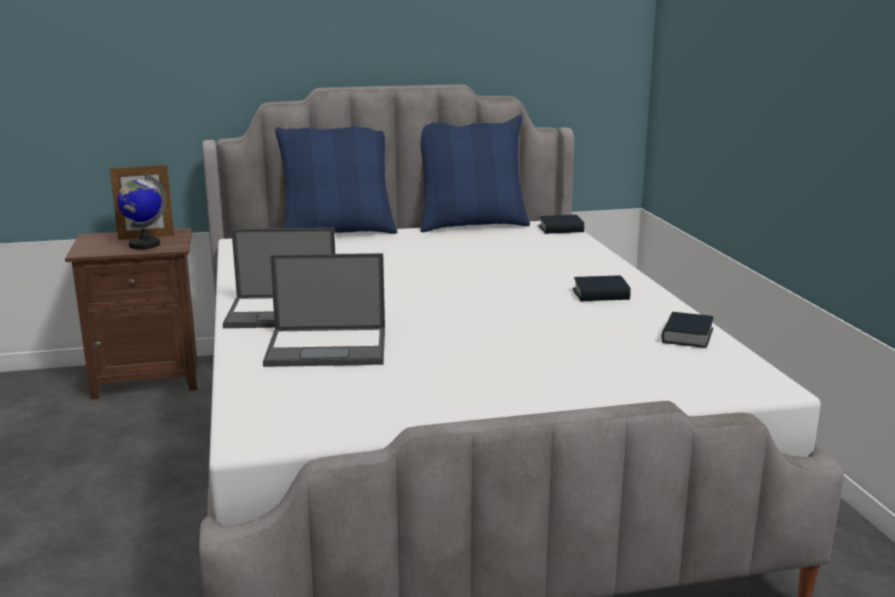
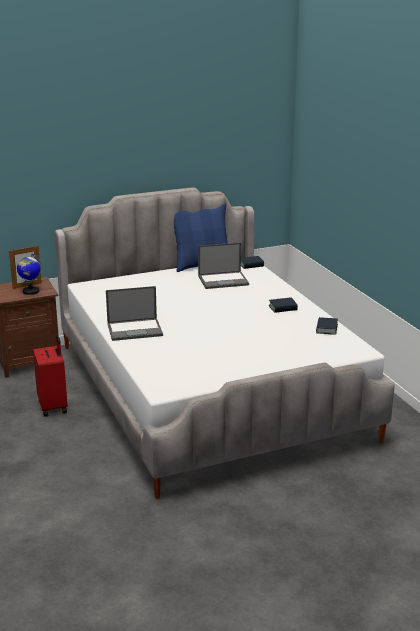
camera: 10 degrees left, 5 degrees up
(139, 458) = (54, 406): none -> red suitcase
(329, 347) = (168, 347): laptop -> laptop (224, 280)
(338, 232) = (131, 275): blue pillow -> none

